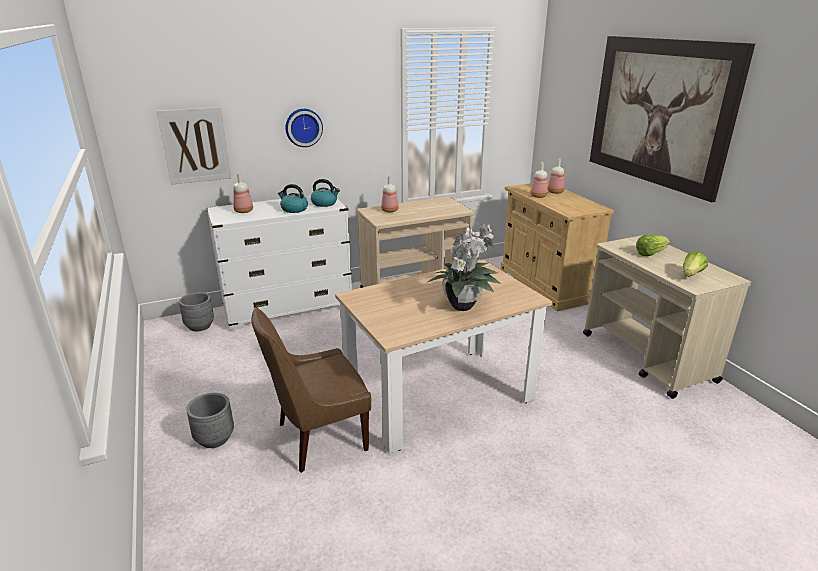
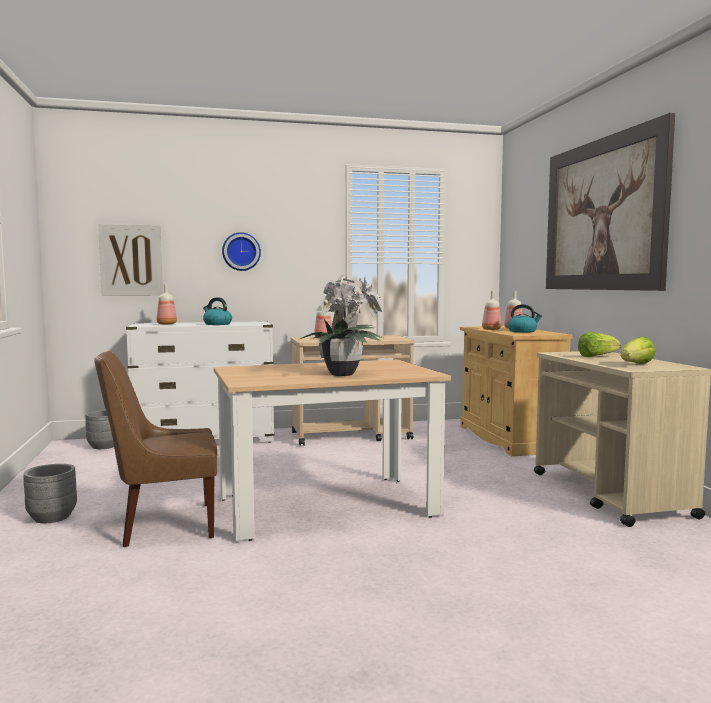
camera: 10 degrees right, 20 degrees down
(325, 203) = (252, 323): kettle -> kettle (523, 331)

